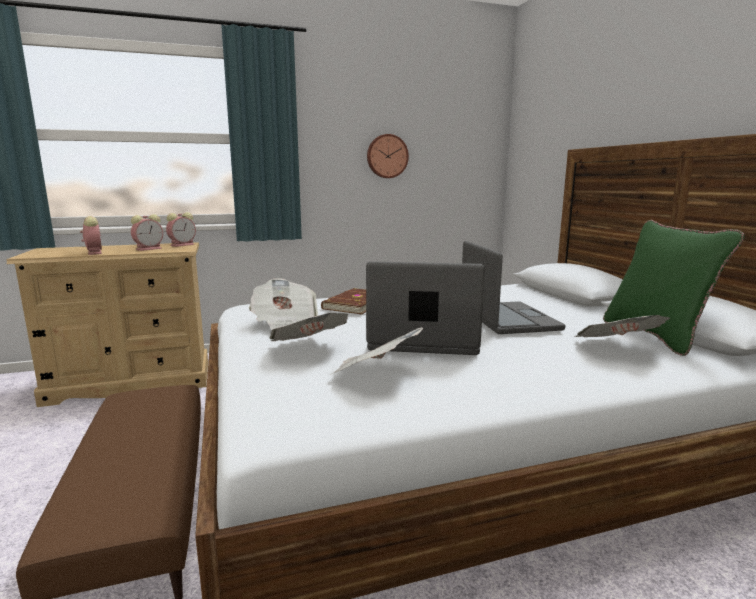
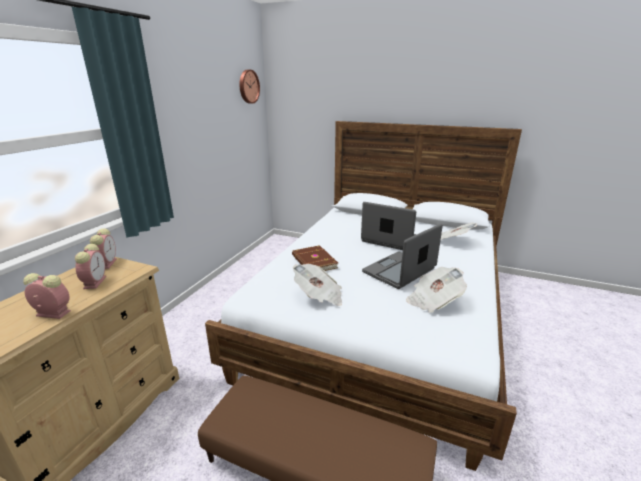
camera: 50 degrees left, 10 degrees up
(309, 349) = (376, 304): newspaper -> none
(387, 156) = (209, 130): wall clock -> wall clock (248, 86)
(656, 336) = (445, 228): green pillow -> none

